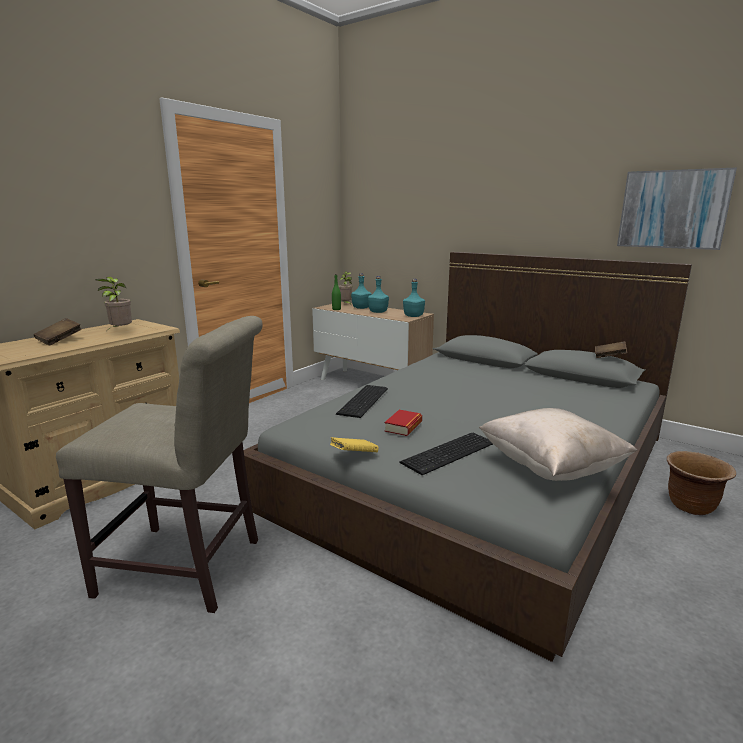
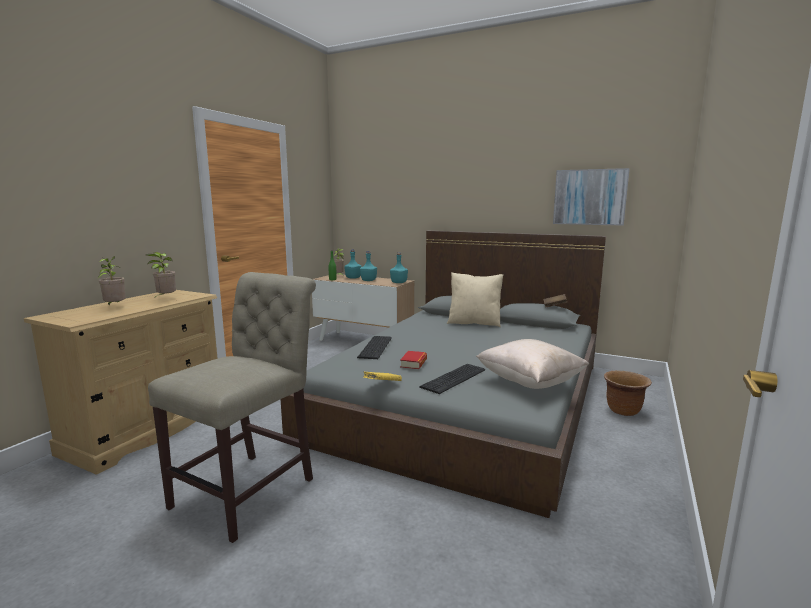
camera: 10 degrees left, 5 degrees down
(59, 341) = (115, 307): brown book -> potted plant
(188, 568) = (251, 489): beige chair -> beige chair turned 60 degrees counterclockwise
(500, 373) = (474, 323): none -> beige pillow

